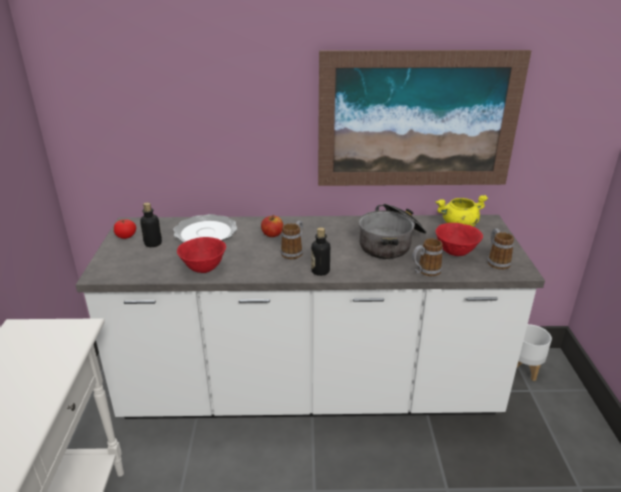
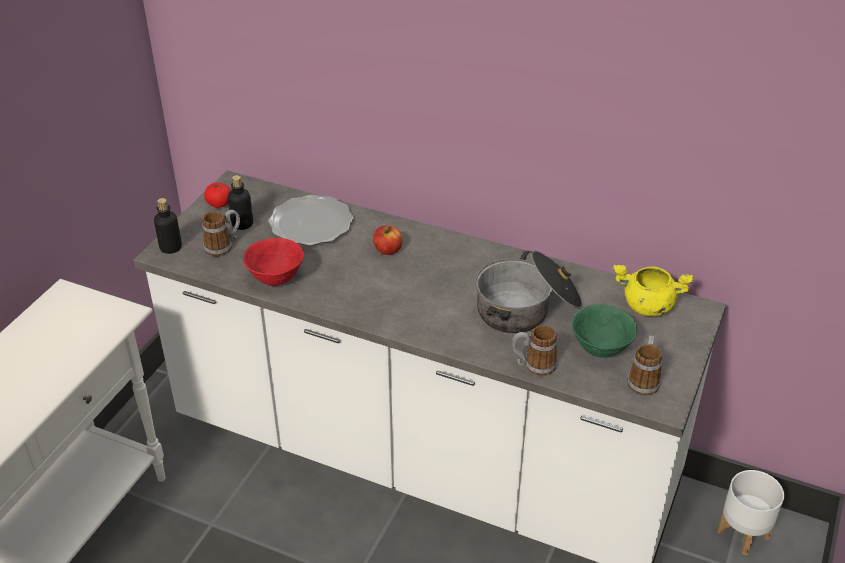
camera: 25 degrees right, 10 degrees up
(294, 252) = (395, 285): mug -> mug (223, 246)
(320, 271) = (405, 324): bottle -> bottle (171, 247)
(417, 121) = (612, 145): picture -> none
(456, 253) = (601, 349): red bowl -> green bowl

